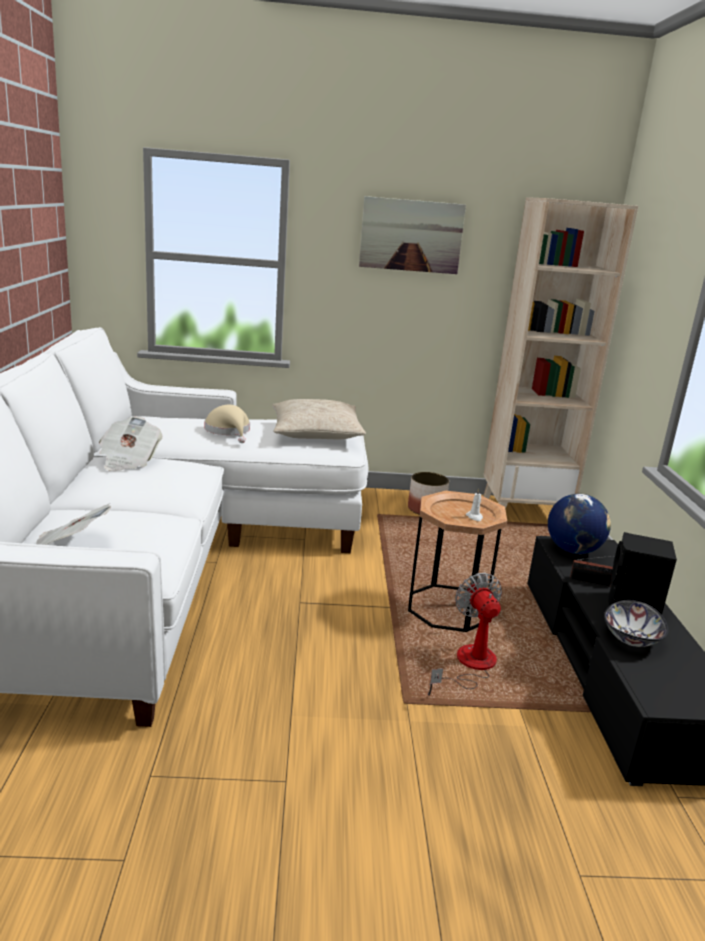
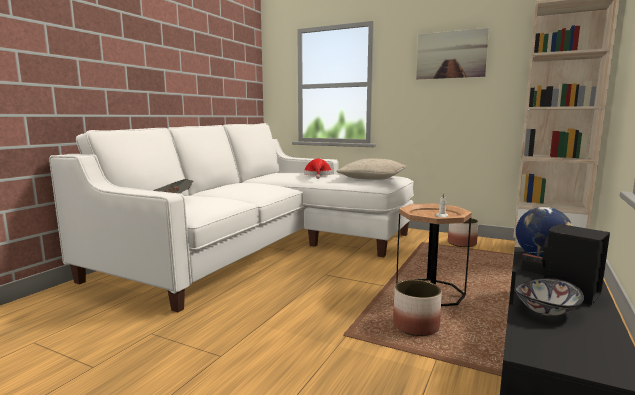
camera: 30 degrees right, 10 degrees down
(129, 460) = (248, 182): newspaper -> none
(229, 431) = (318, 175): beige hat -> red hat
(468, 666) = (415, 326): fan -> planter

